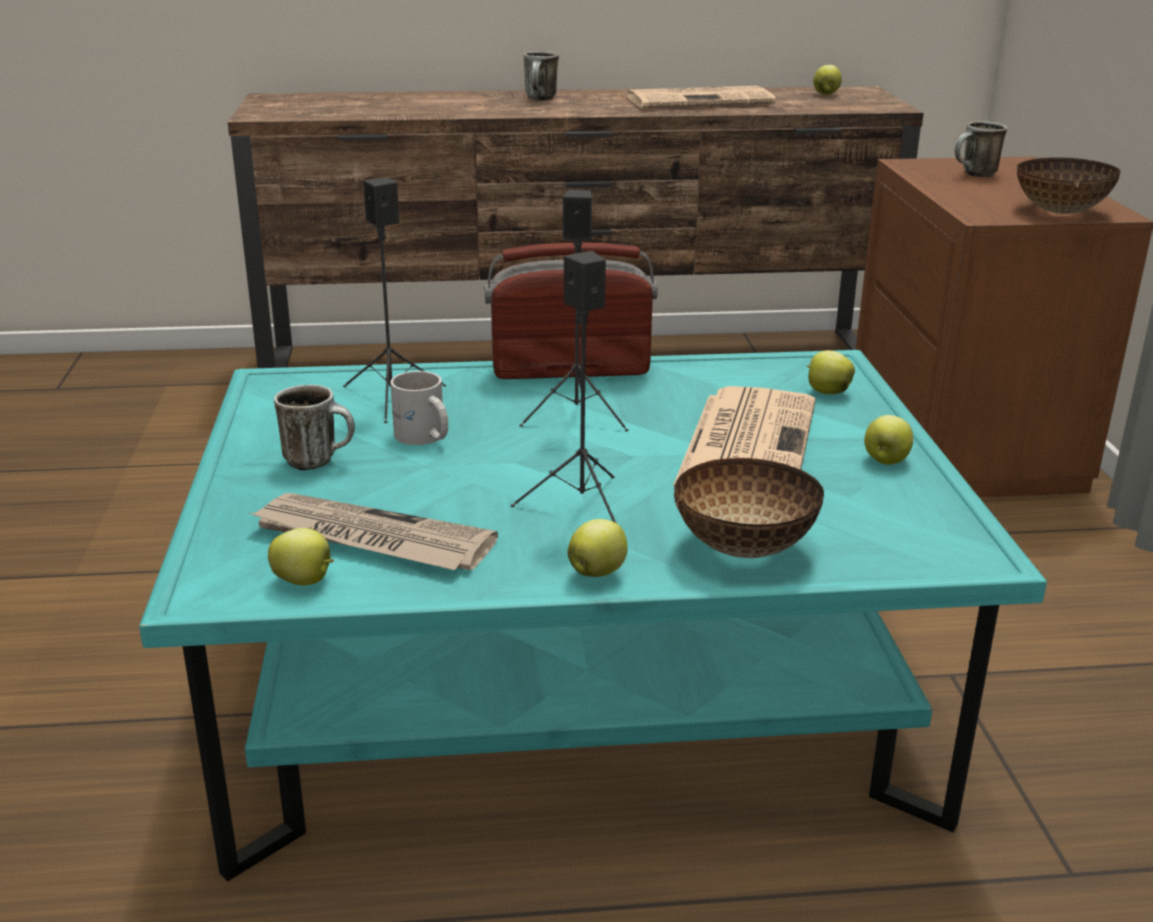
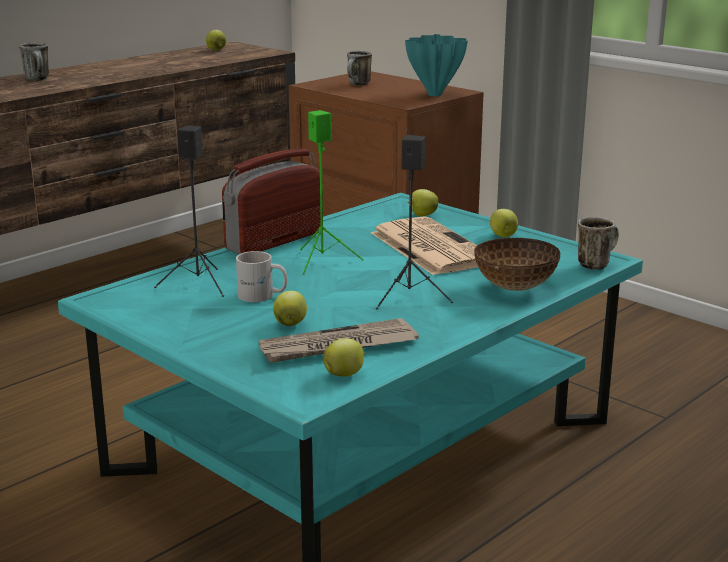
camera: 40 degrees left, 5 degrees down
(319, 461) = (227, 325): mug -> mug (596, 263)
(578, 415) = (323, 261): black speaker -> green speaker
(598, 572) = (474, 318): apple -> apple (290, 324)
(701, 100) = (149, 64): newspaper -> none
(1059, 211) = (434, 95): bowl -> turquoise vase

